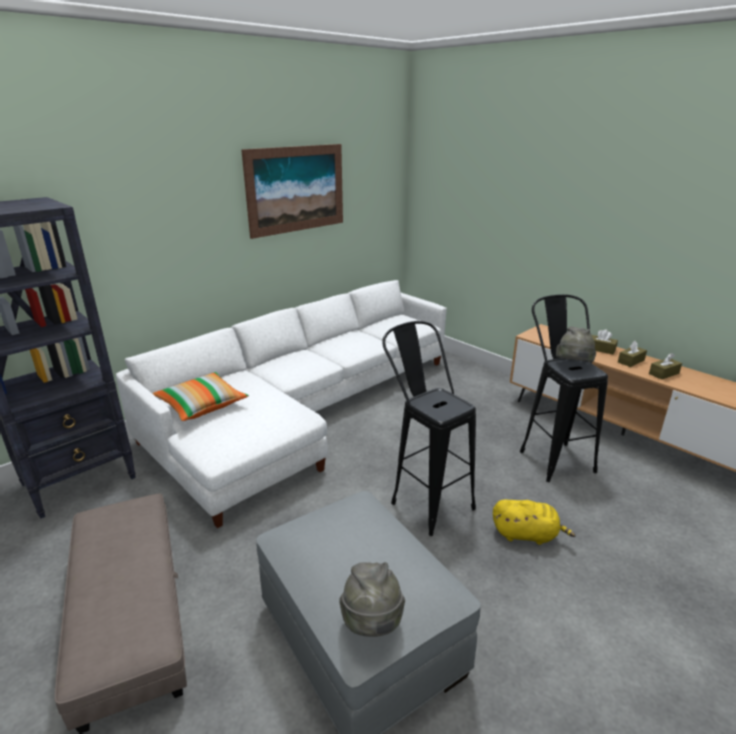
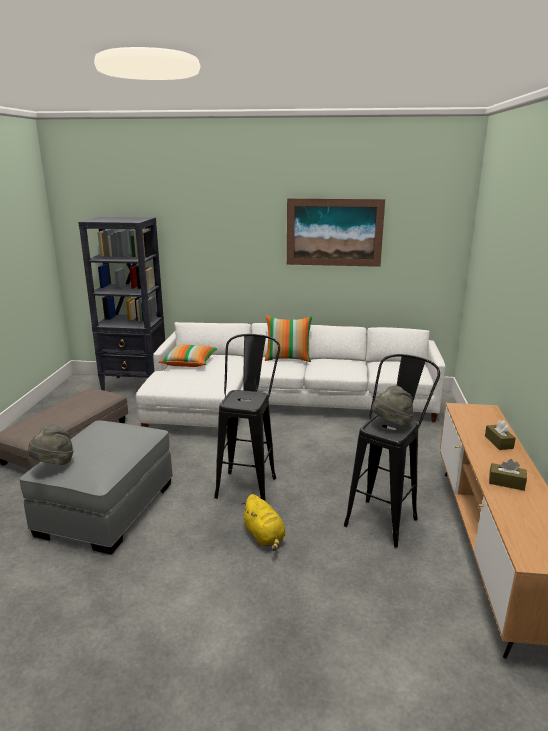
camera: 50 degrees right, 5 degrees down
(295, 354) = (288, 358): none -> pillow
(631, 361) = (501, 461): brown tissue box -> none

